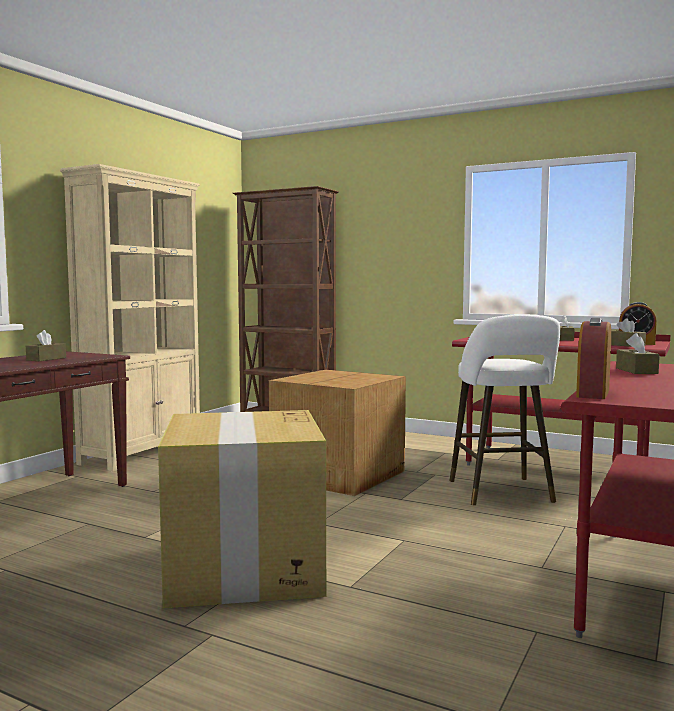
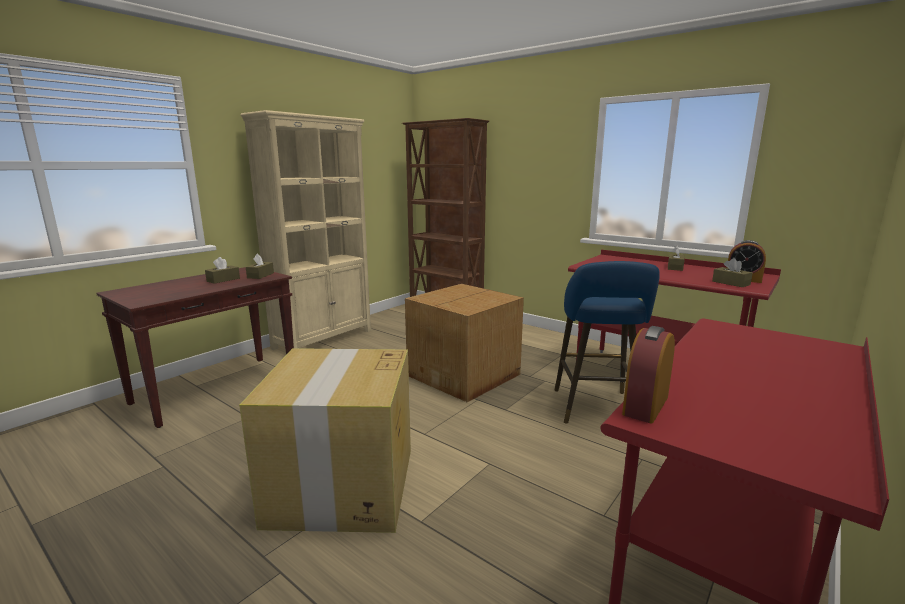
camera: 10 degrees right, 10 degrees up
(502, 493) = (596, 409): white stool -> blue stool
(636, 371) = (719, 345): brown tissue box -> brown tissue box (260, 275)

